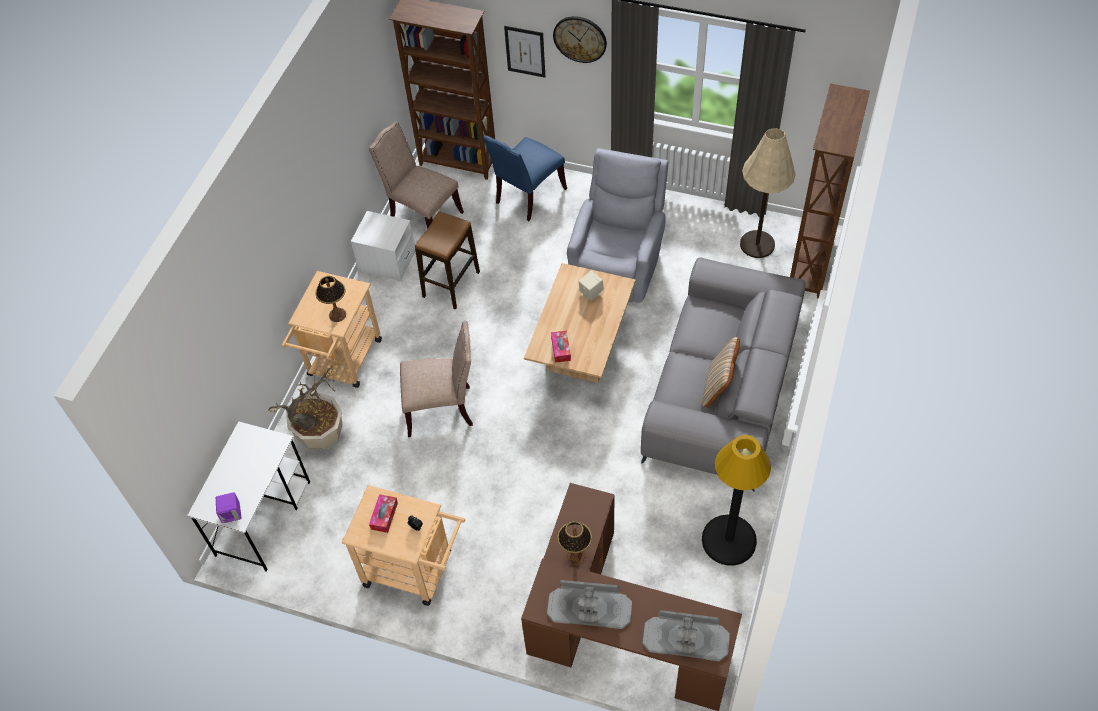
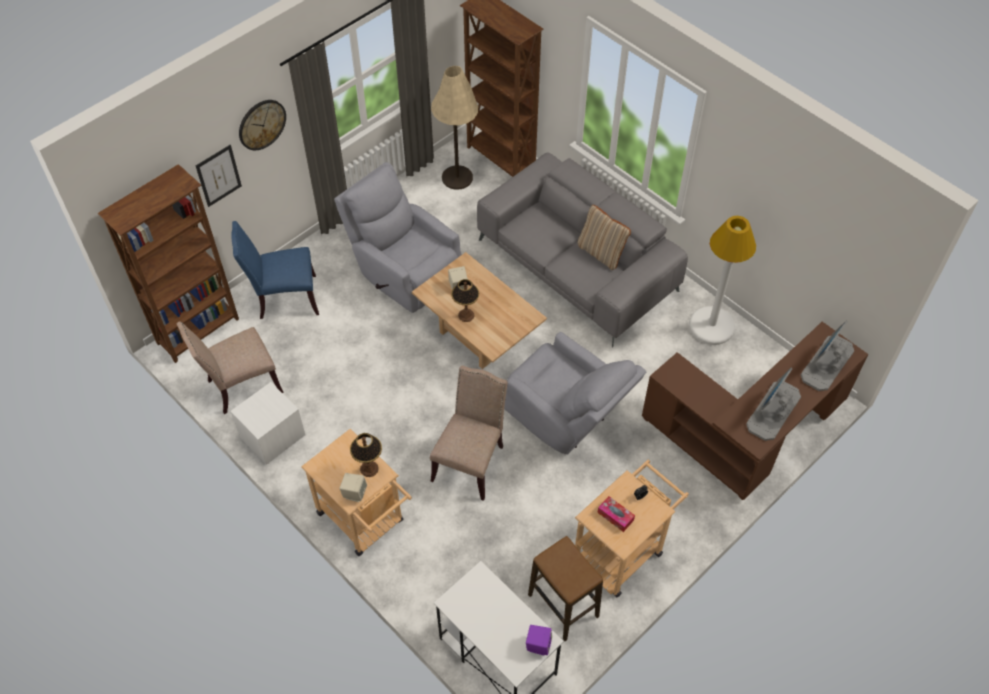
camera: 65 degrees left, 0 degrees up
(309, 317) = (354, 493): none -> beige speaker
(320, 434) = (434, 571): potted plant -> none
(451, 285) = (339, 398): stool -> stool (563, 606)
(528, 197) = (285, 299): blue chair -> blue chair turned 105 degrees clockwise
(535, 461) = (567, 416): none -> grey armchair
(561, 349) = (502, 332): tissue box -> none
(575, 557) = (720, 402): table lamp -> table lamp (466, 315)
(728, 540) = (711, 326): black floor lamp -> white floor lamp

